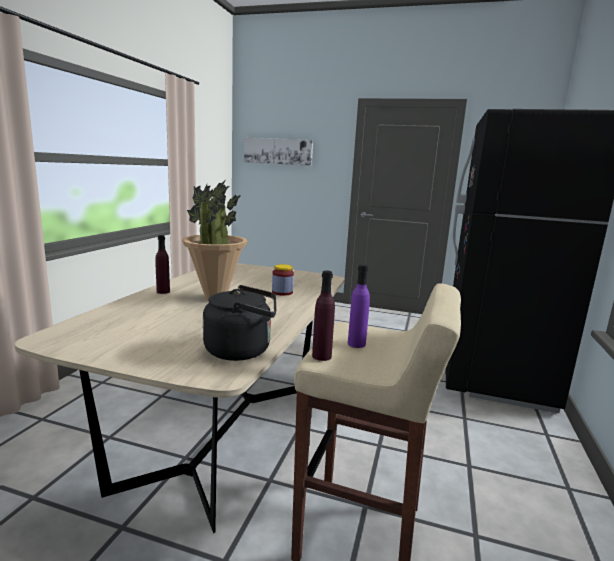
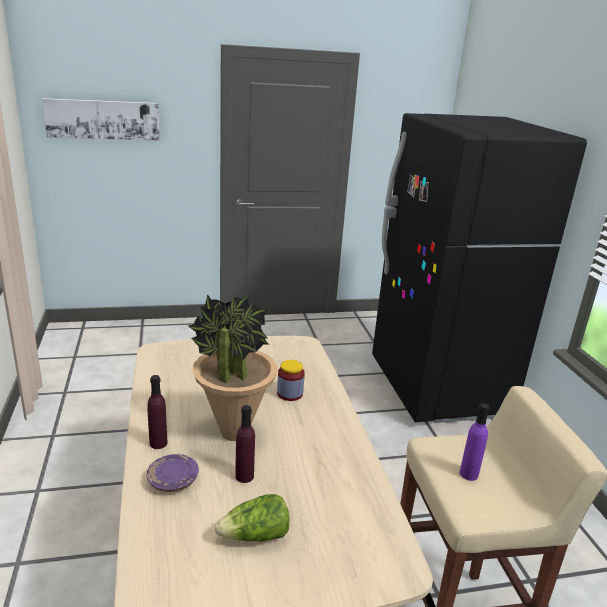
camera: 30 degrees left, 10 degrees up
(145, 304) = (173, 480): none -> purple plate
(153, 334) = (255, 536): none -> lettuce
(242, 350) = (371, 521): black kettle -> none
(321, 356) = (464, 508): purple bottle -> purple bottle (244, 476)

